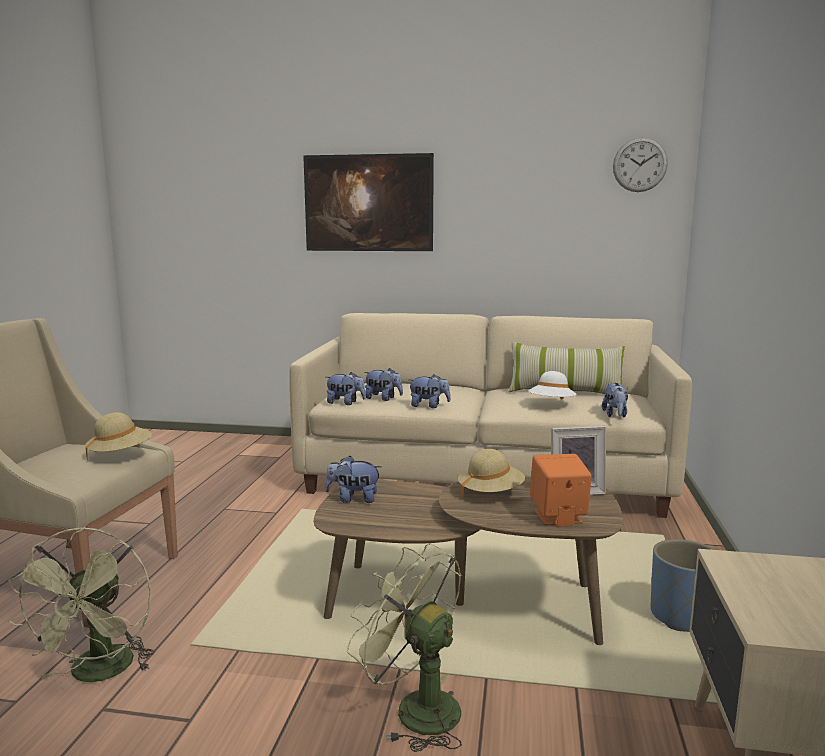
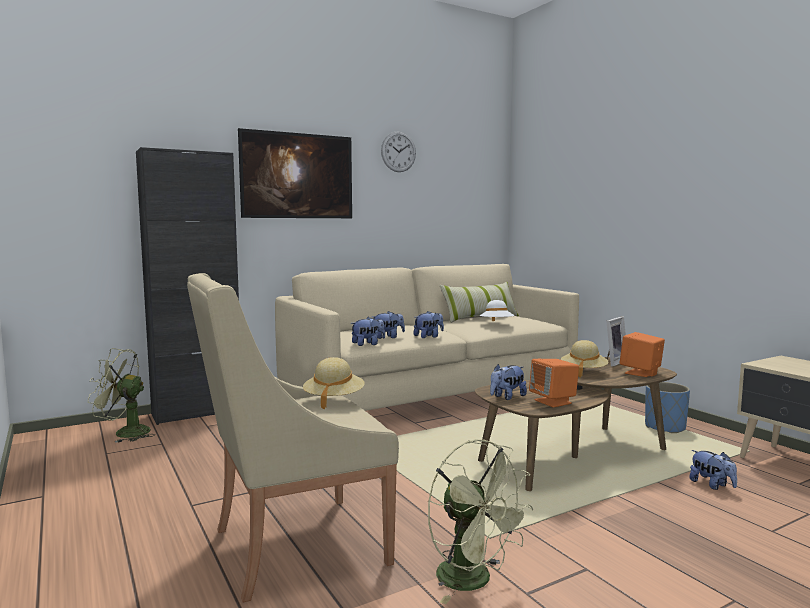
camera: 40 degrees left, 5 degrees down
(256, 440) = (197, 412): none -> black cabinet
(379, 520) = (553, 402): none -> orange speaker
(415, 708) = (663, 507): green fan -> green fan (124, 433)
(615, 415) = (539, 325): plush toy -> plush toy (712, 485)
(640, 164) = (481, 158): wall clock -> wall clock (398, 152)

